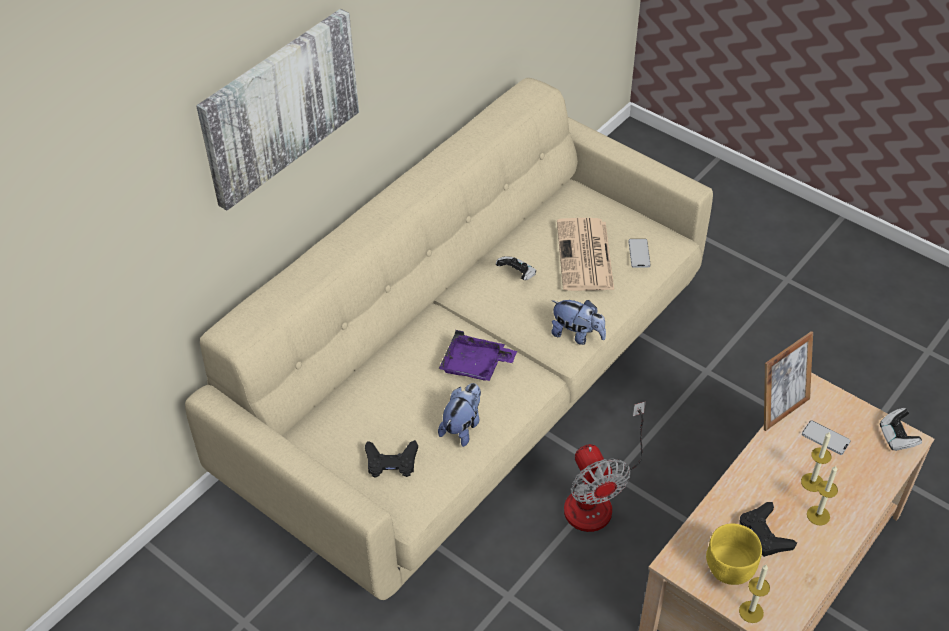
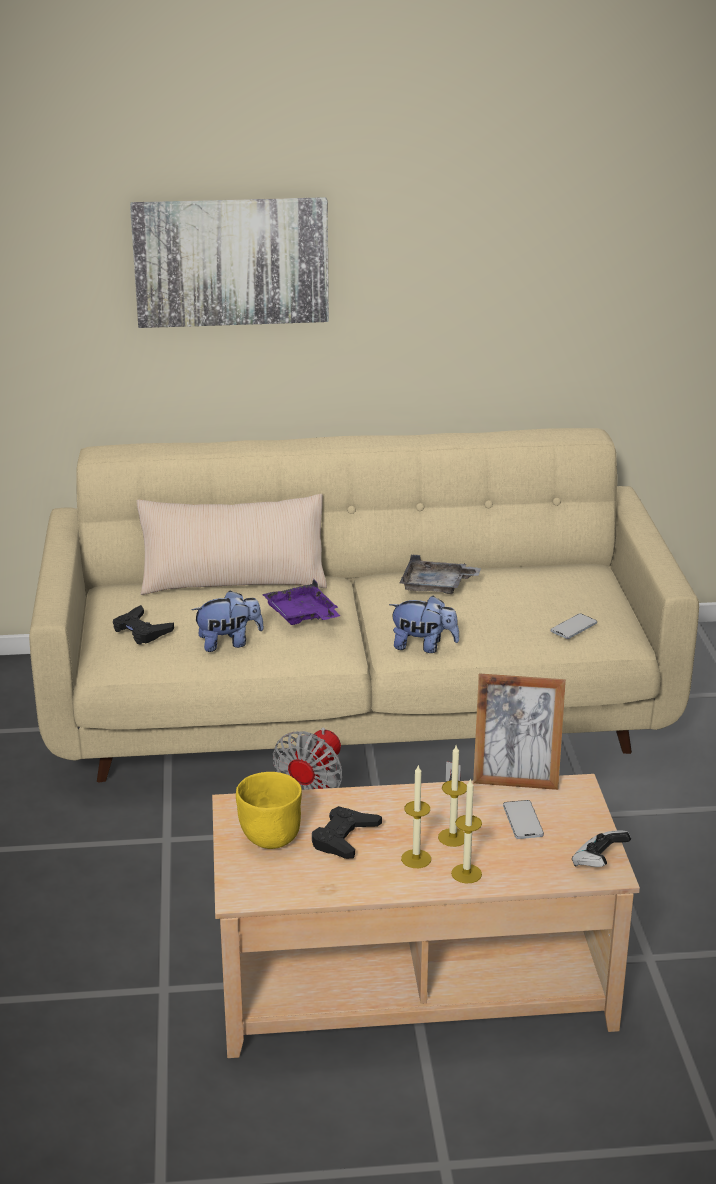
camera: 45 degrees right, 20 degrees down
(377, 365) = (233, 581): none -> beige pillow
(517, 275) = (436, 586): game controller -> grey tray
(577, 335) = (423, 646): plush toy -> plush toy turned 60 degrees counterclockwise
(585, 256) = (517, 604): newspaper -> none
(751, 612) = (239, 871): candle -> candle (466, 873)

